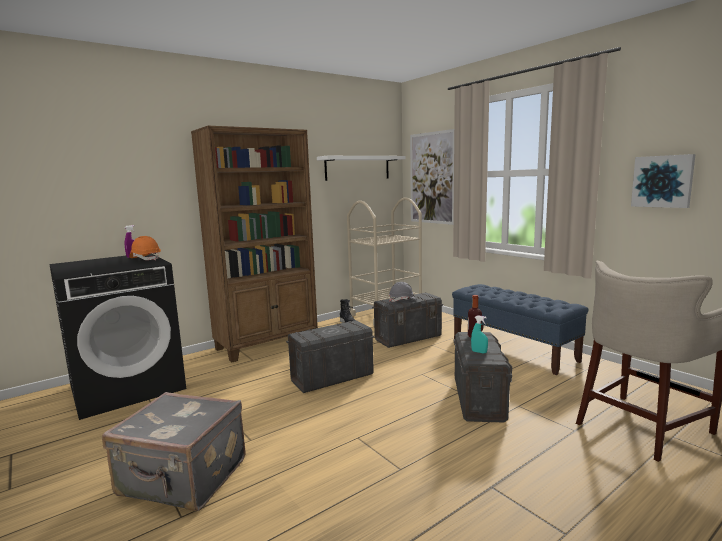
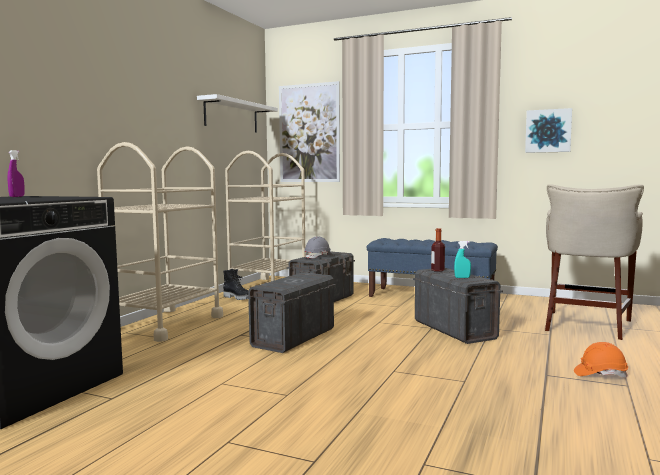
camera: 30 degrees left, 5 degrees down
(145, 259) = (50, 196): orange hard hat -> orange hard hat (600, 374)
(183, 479) = (262, 437): grey suitcase -> none
(267, 344) = (165, 324): brown bookcase -> beige cart

